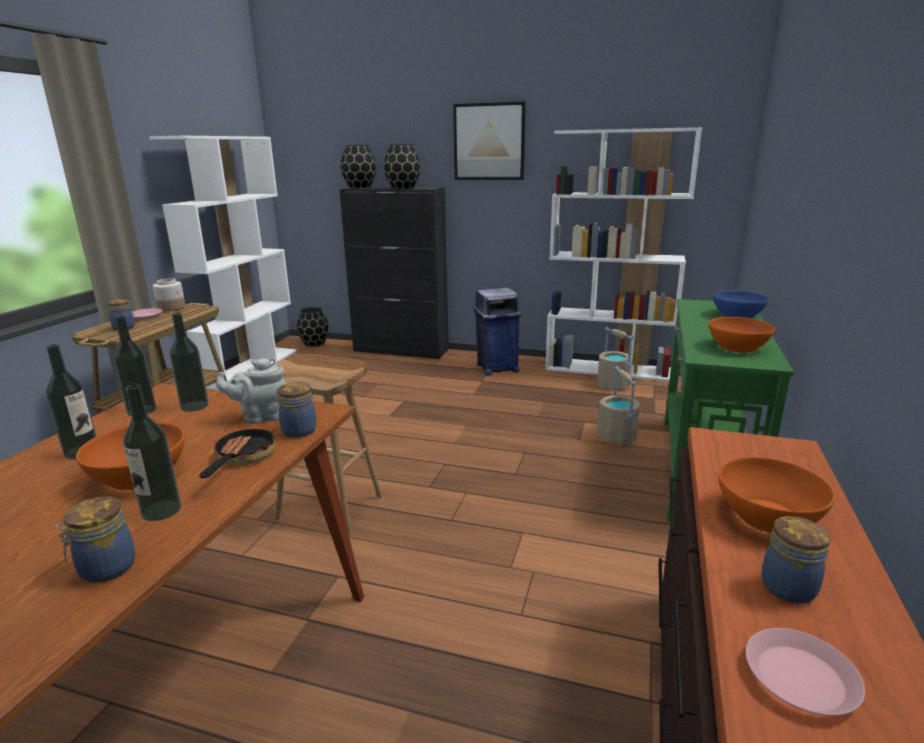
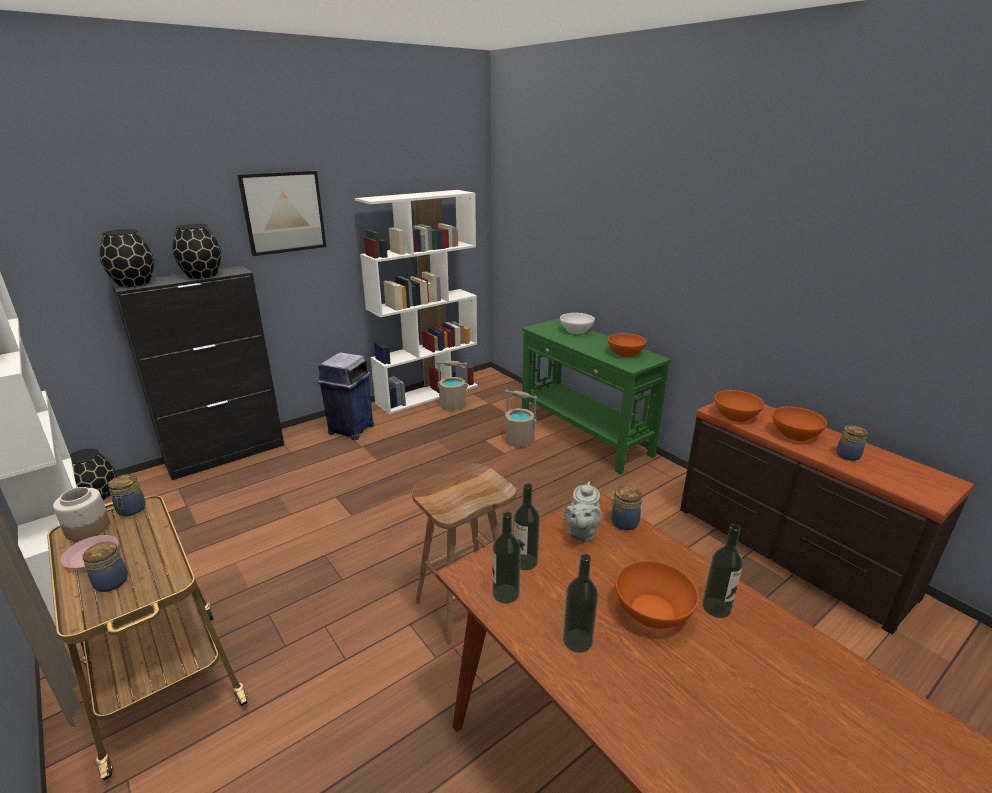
camera: 55 degrees left, 5 degrees up
(105, 569) = (786, 642): jar -> jar (131, 510)
(241, 459) = (655, 557): frying pan -> none
(727, 456) = (735, 416): none -> orange bowl
(737, 315) = (576, 330): blue bowl -> white bowl
(799, 678) = (900, 480): pink plate -> none

